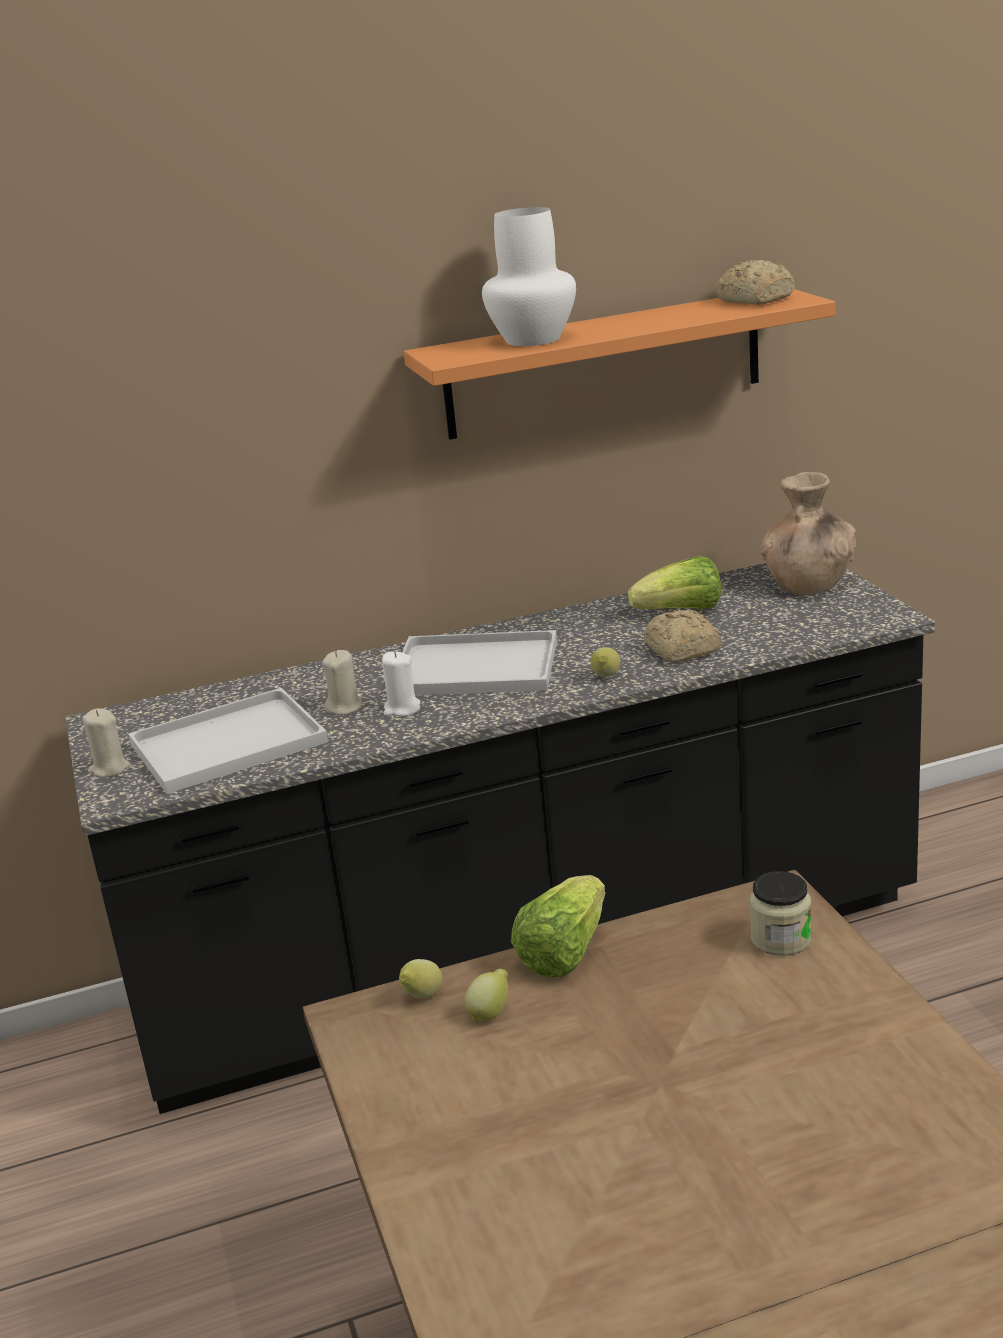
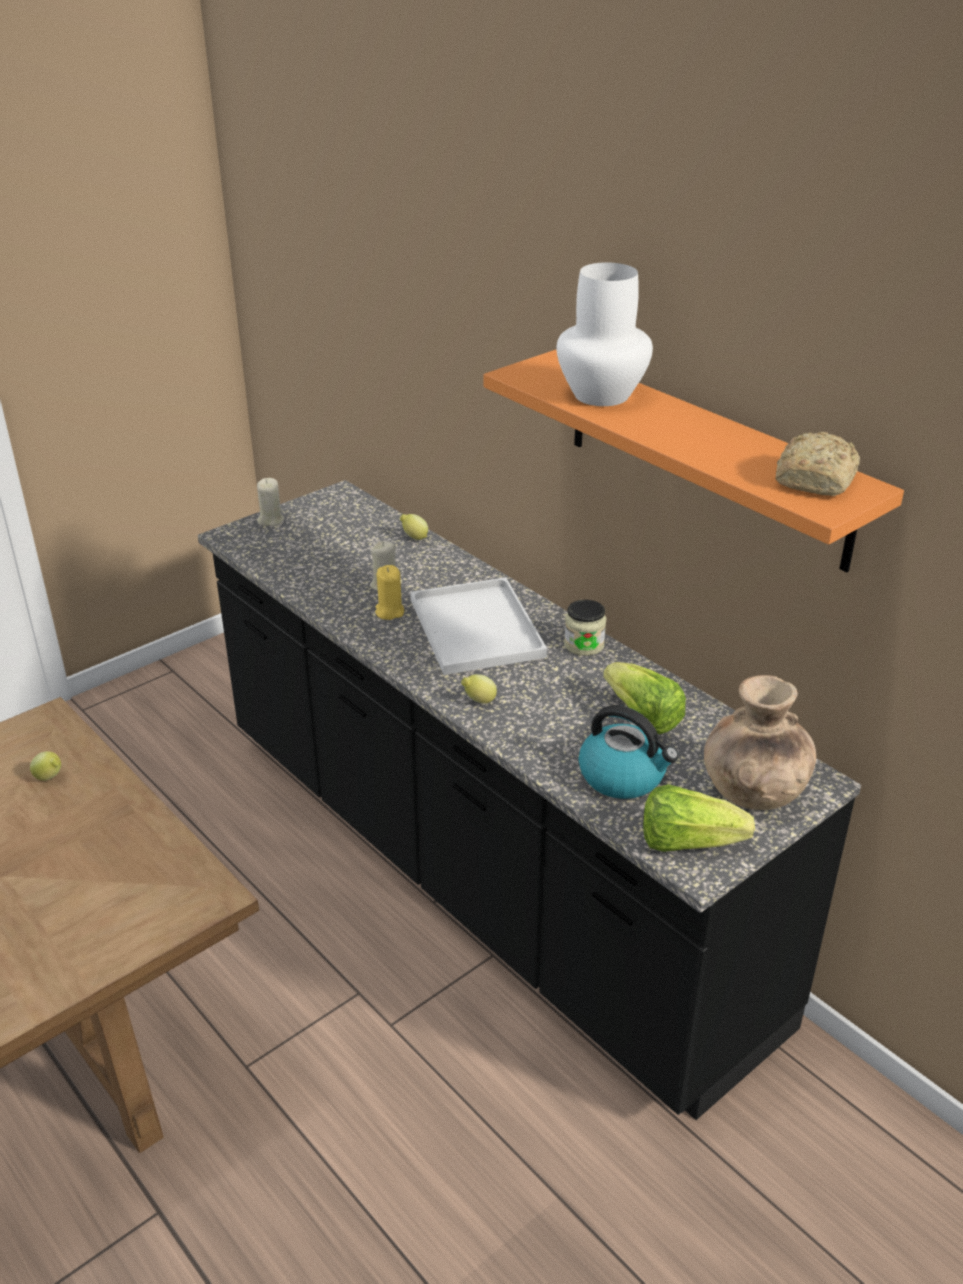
camera: 65 degrees right, 10 degrees up
(225, 745) = (313, 553): white tray -> none
(402, 709) = (389, 612): white candle -> yellow candle
(421, 997) = (68, 743): lemon -> lemon (414, 537)
(563, 952) = (124, 795): lettuce -> lettuce (687, 842)
(682, 650) = (552, 734): bread -> none
(762, 629) = (623, 776): none -> kettle
(781, 939) = (148, 908): jar -> jar (584, 645)

